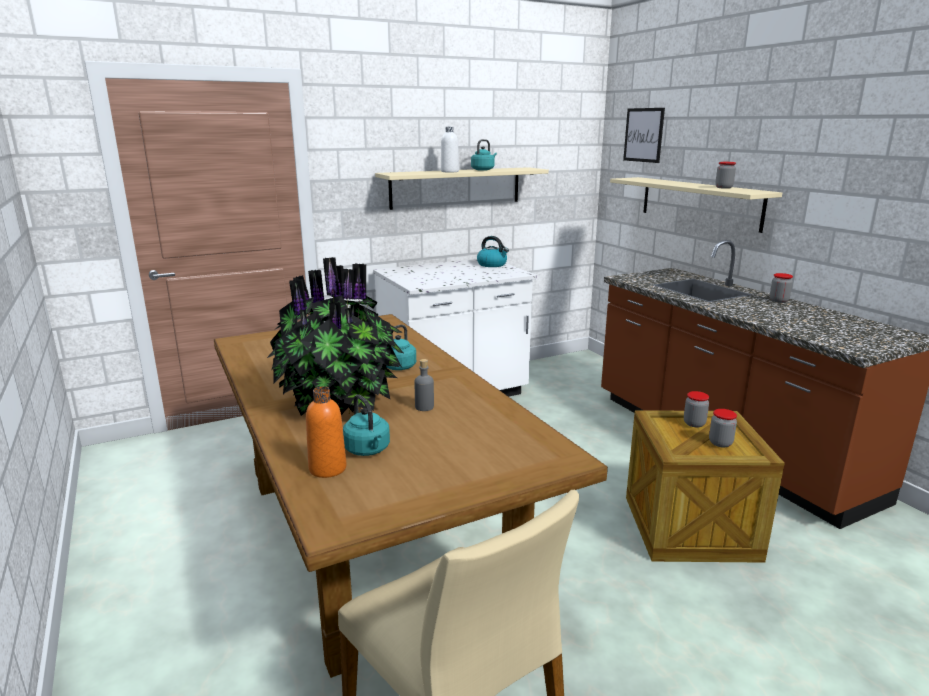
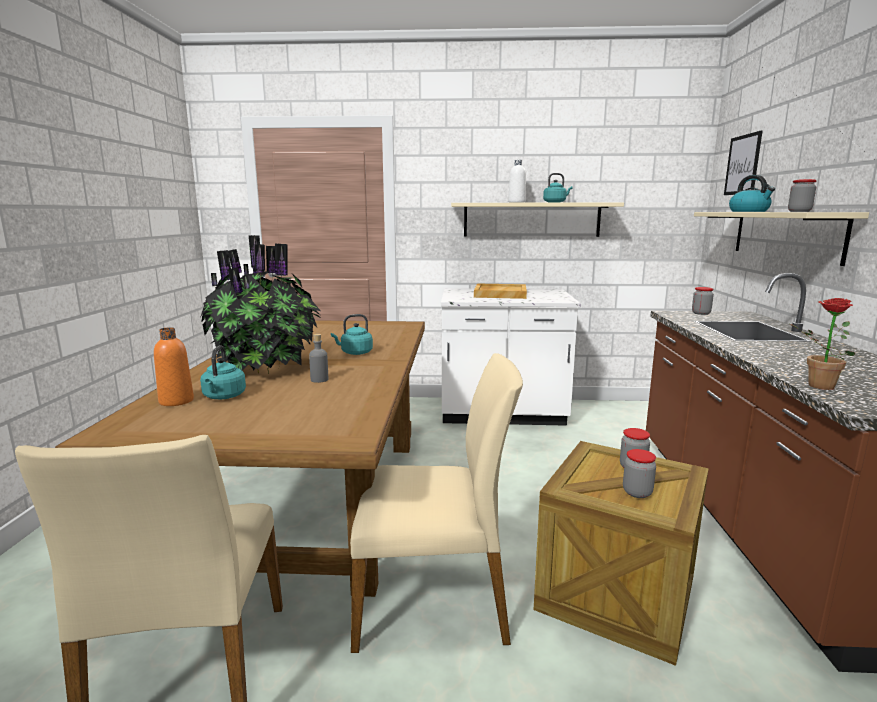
camera: 30 degrees right, 5 degrees down
(446, 271) = (500, 294): none -> beige tray
(492, 264) = (552, 293): kettle -> kettle (749, 211)
(577, 584) = (433, 600): none -> beige chair
(778, 300) = (840, 350): jar -> jar (701, 313)
(812, 337) = (815, 385): none -> potted plant

